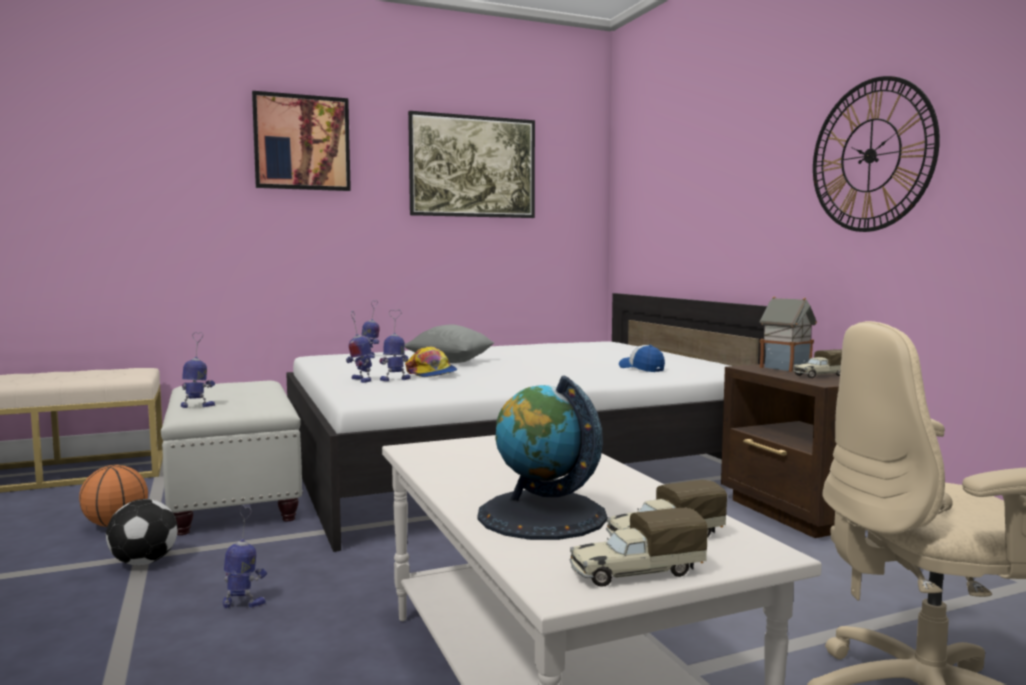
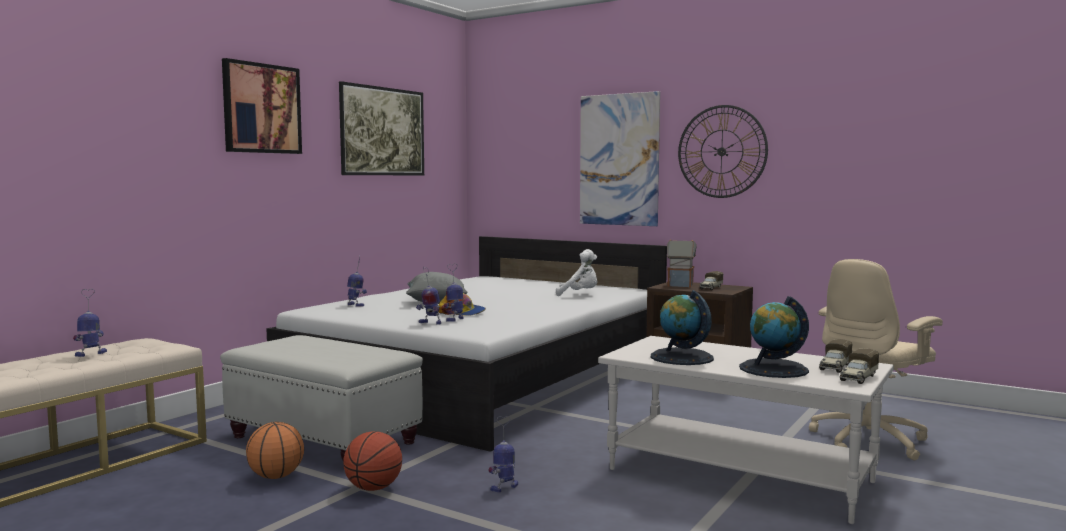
camera: 35 degrees left, 0 degrees up
(145, 562) = (373, 488): football -> basketball
(197, 406) = (327, 360): toy robot -> toy robot (91, 354)
(475, 467) = (681, 357): none -> globe
(641, 368) = (579, 294): cap -> white plush toy
(745, 184) = (619, 160): none -> picture

